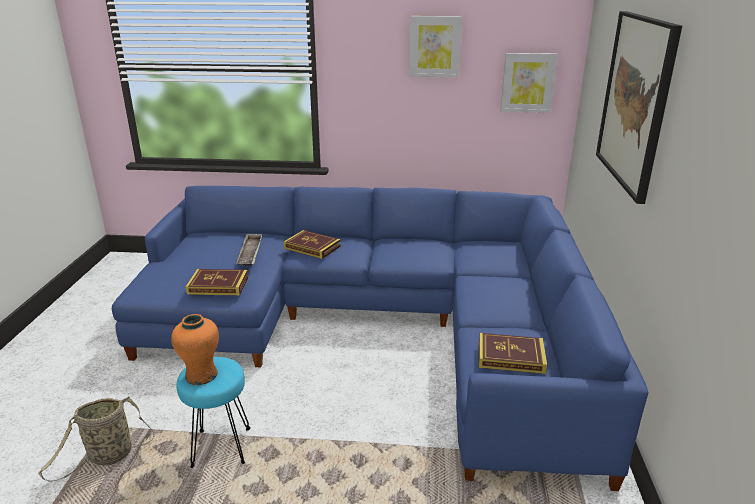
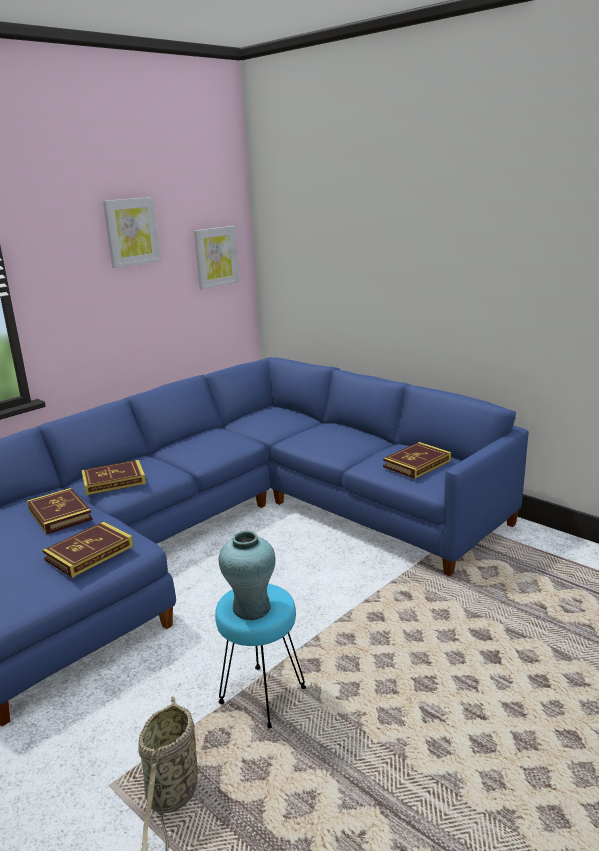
camera: 50 degrees left, 5 degrees down
(201, 375) = (251, 608): orange vase -> turquoise vase
(250, 253) = (60, 514): tray -> book
(635, 101) = (382, 240): picture -> none

